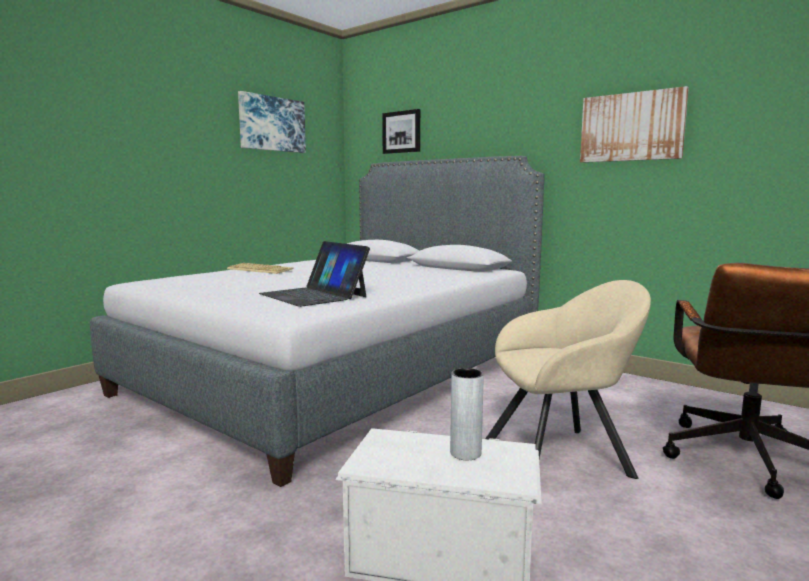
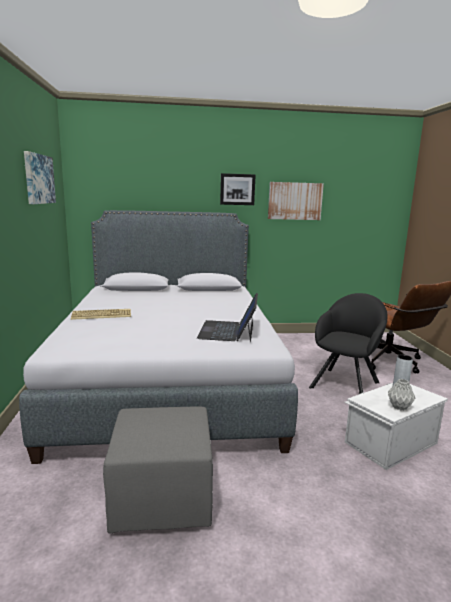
camera: 45 degrees left, 5 degrees up
(102, 460) = (163, 498): none -> grey ottoman
(314, 295) = (228, 331): laptop -> laptop turned 90 degrees clockwise
(402, 132) = (129, 187): picture -> picture (237, 189)
(402, 463) = (399, 407): none -> grey vase
(564, 456) = (346, 383): beige armchair -> black armchair

